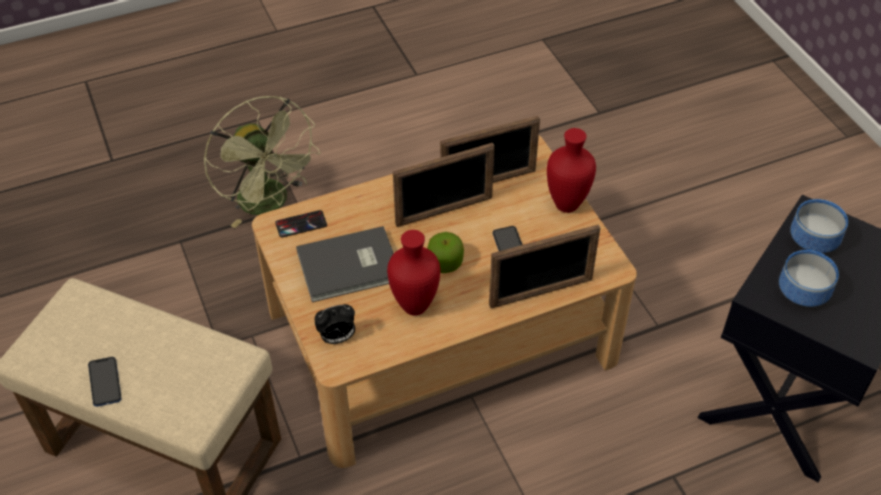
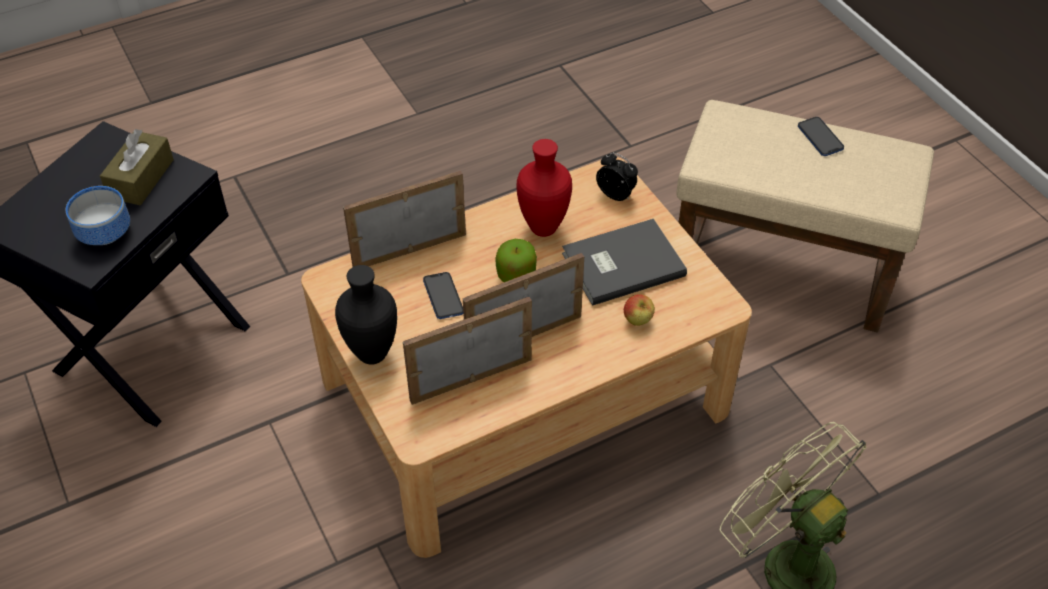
camera: 175 degrees right, 0 degrees up
(301, 224) = (692, 309): phone -> none
(337, 338) = (616, 194): alarm clock -> alarm clock turned 60 degrees clockwise
(349, 217) = (637, 321): none -> apple
(567, 204) = (371, 356): red vase -> black vase
(804, 294) = (141, 178): bowl -> brown tissue box

